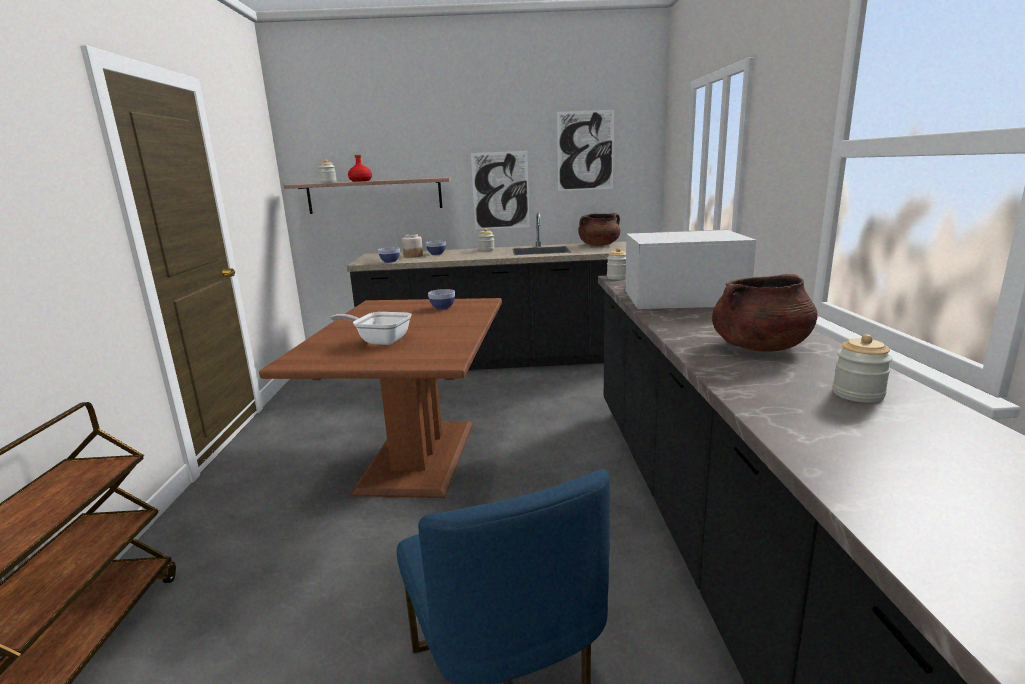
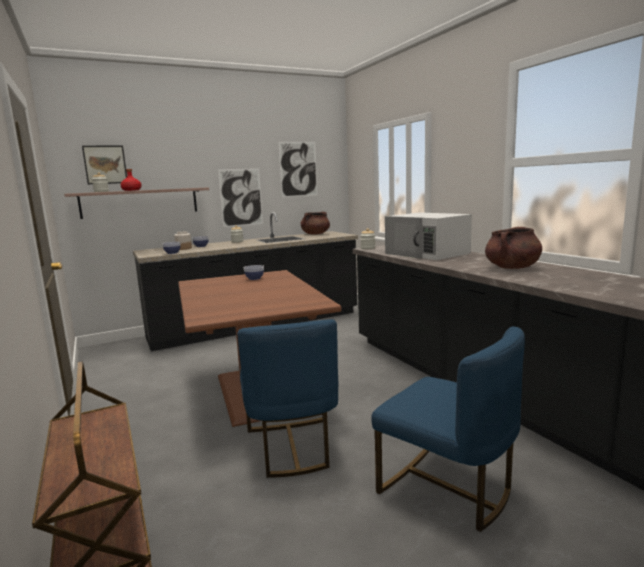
camera: 25 degrees left, 5 degrees down
(336, 149) = (105, 164): none -> picture
(379, 341) = (247, 300): frying pan -> none
(383, 544) = (292, 447): none -> blue chair
(682, 297) = (427, 253): white microwave -> white microwave turned 105 degrees counterclockwise
(858, 394) = (586, 277): jar -> none

